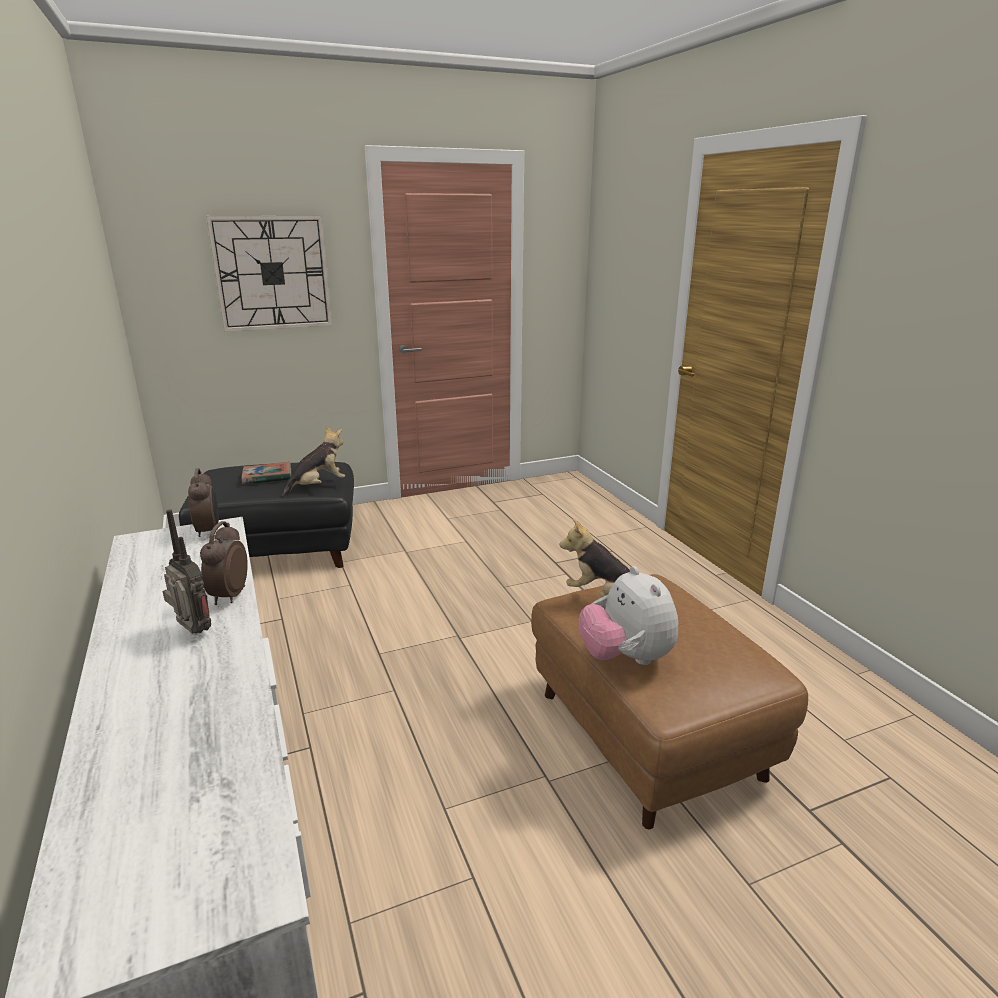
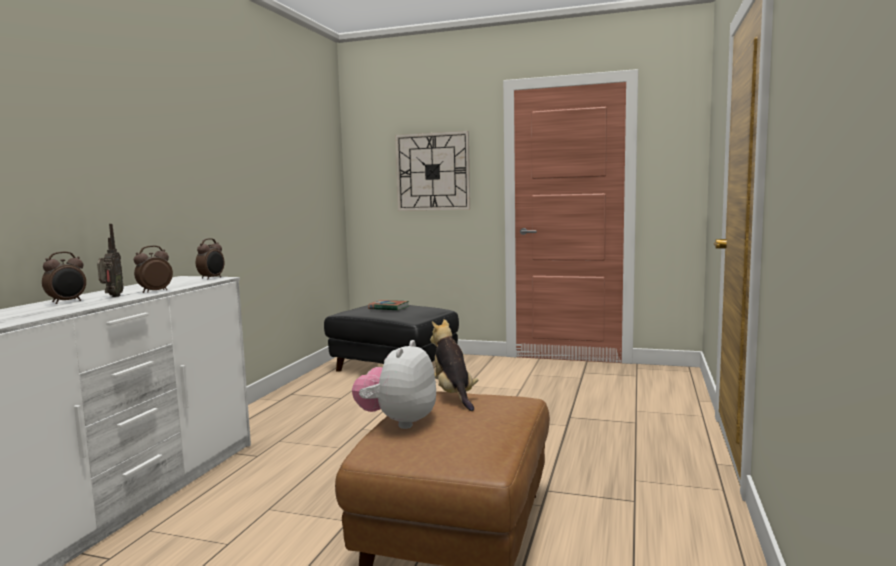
camera: 40 degrees right, 15 degrees down
(152, 677) = (67, 302): none -> alarm clock
(318, 486) = (409, 317): plush toy -> none

